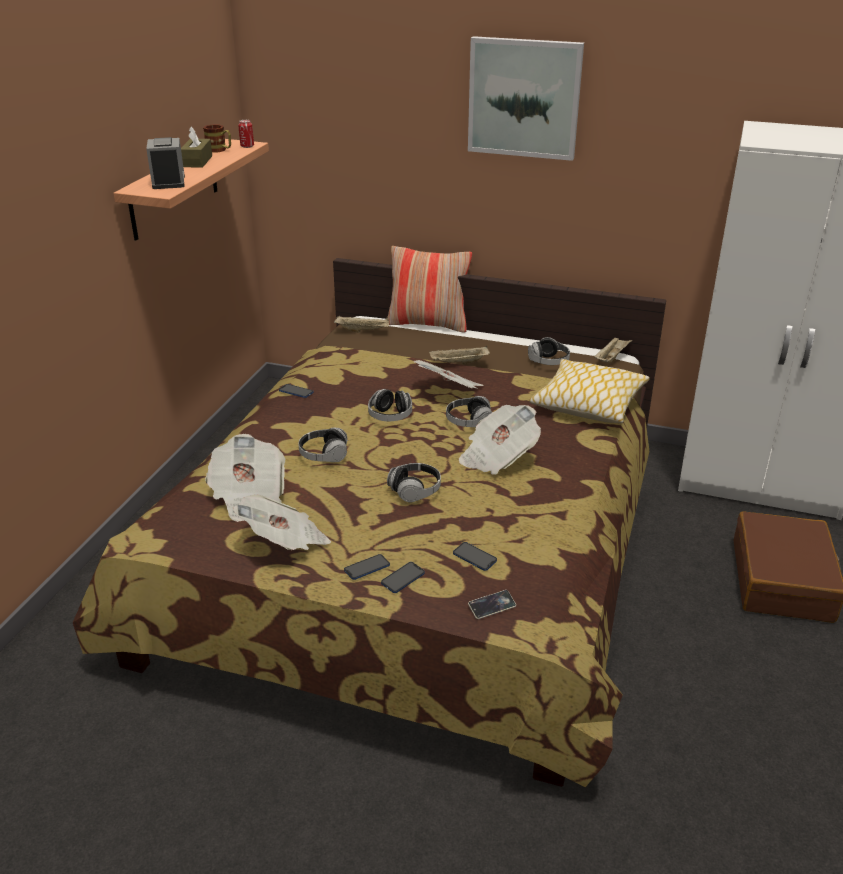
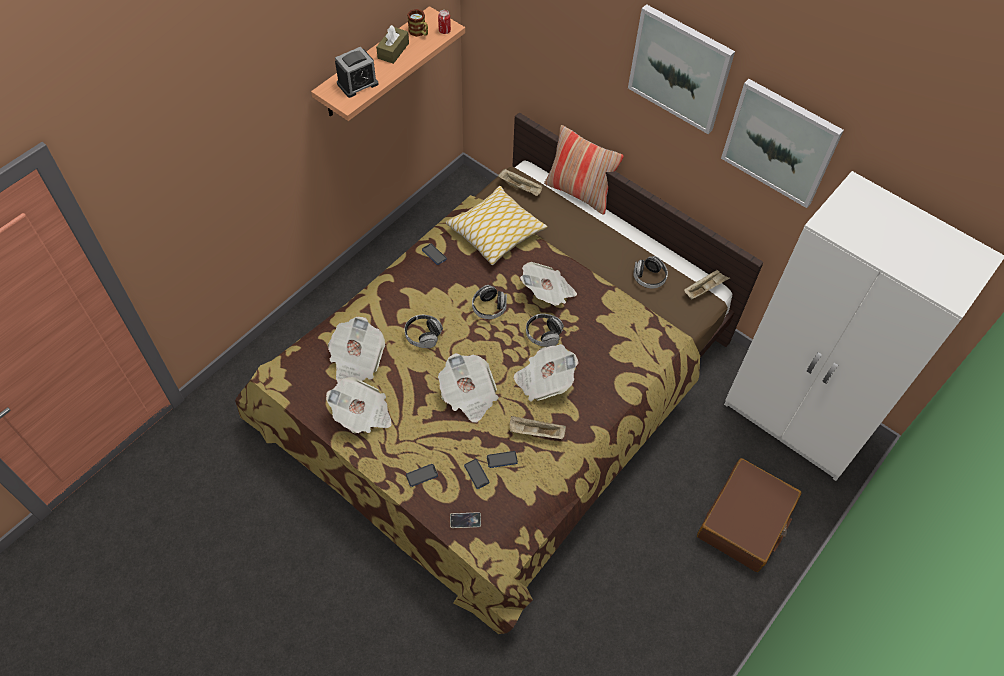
camera: 20 degrees right, 25 degrees up
(168, 181) = (357, 84): alarm clock -> alarm clock turned 45 degrees clockwise
(367, 568) = (403, 457): phone -> phone (502, 459)
(415, 491) = (468, 395): headphones -> newspaper
(459, 363) = (573, 259): beige tray -> beige tray (535, 433)
(588, 403) = (647, 343): pillow -> pillow (496, 232)
(655, 131) = (780, 142): none -> picture

